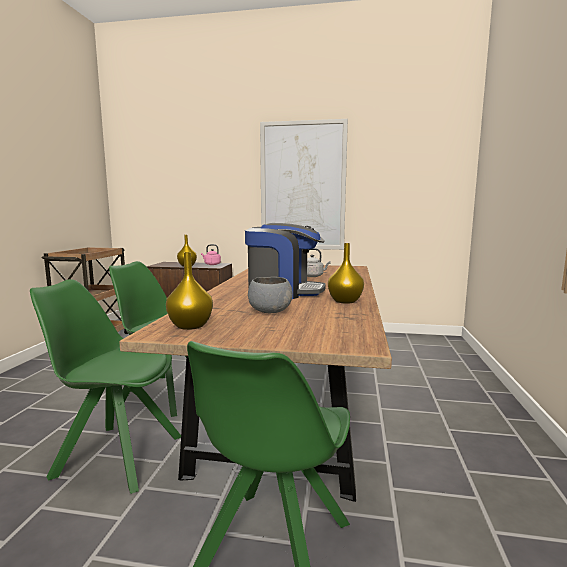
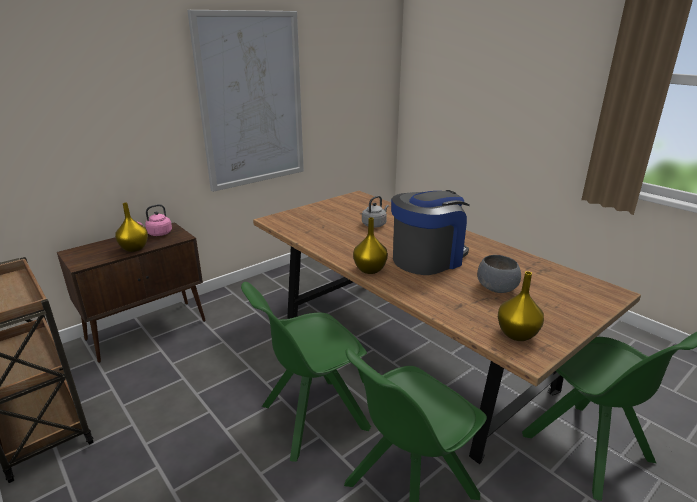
camera: 50 degrees left, 15 degrees up
(344, 301) = (491, 252): yellow vase -> yellow vase (369, 270)

